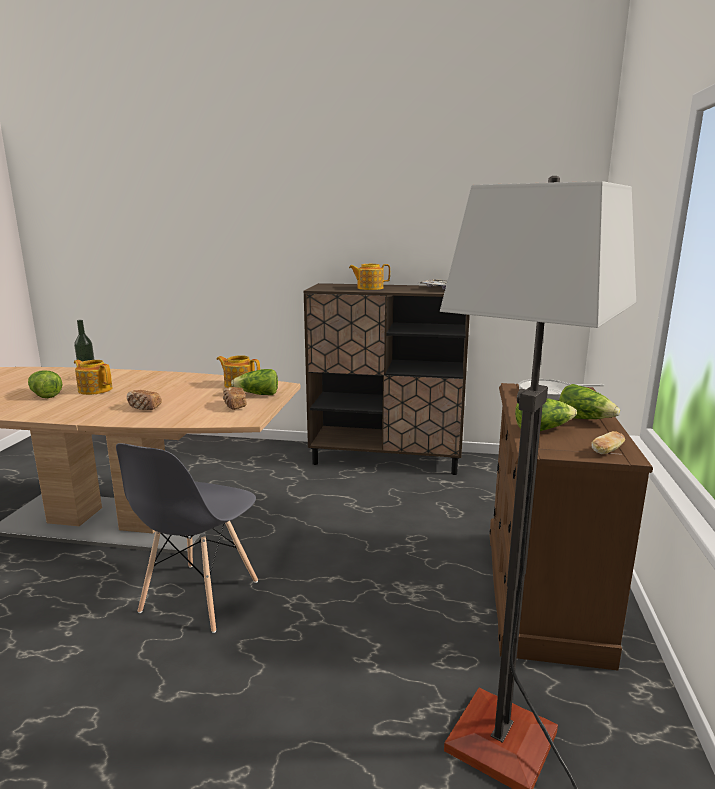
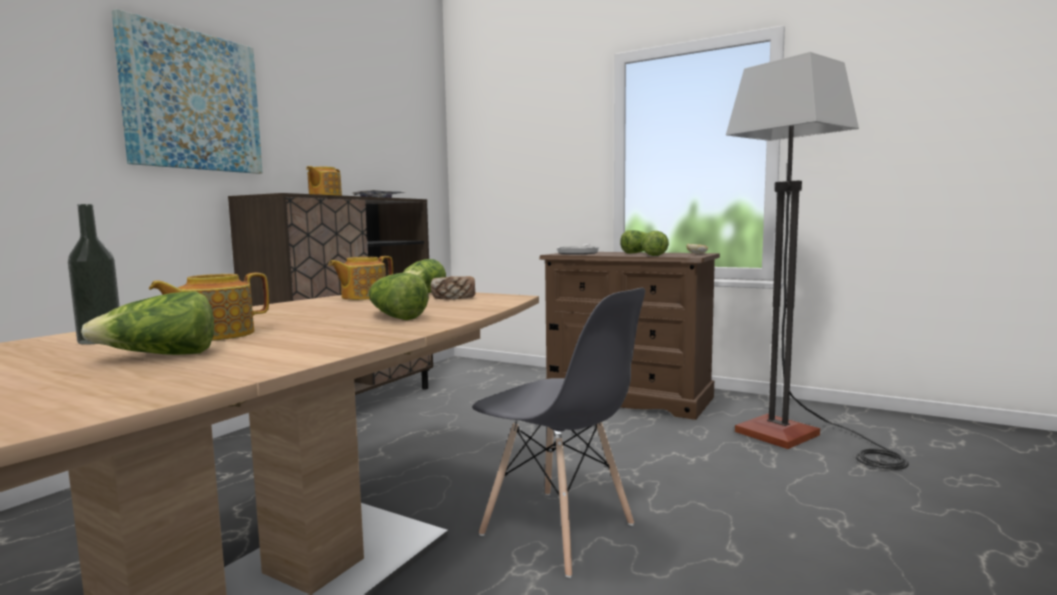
camera: 70 degrees left, 10 degrees down
(144, 408) = (395, 317): bread -> lettuce
(299, 218) = (193, 101): none -> picture

